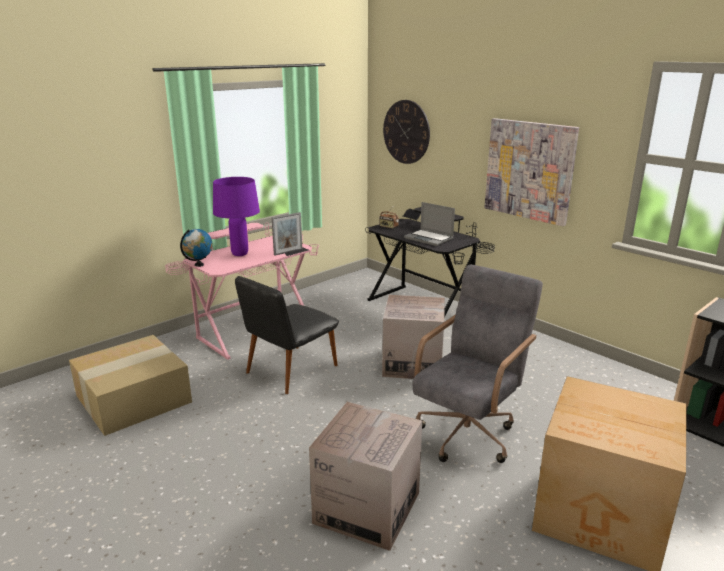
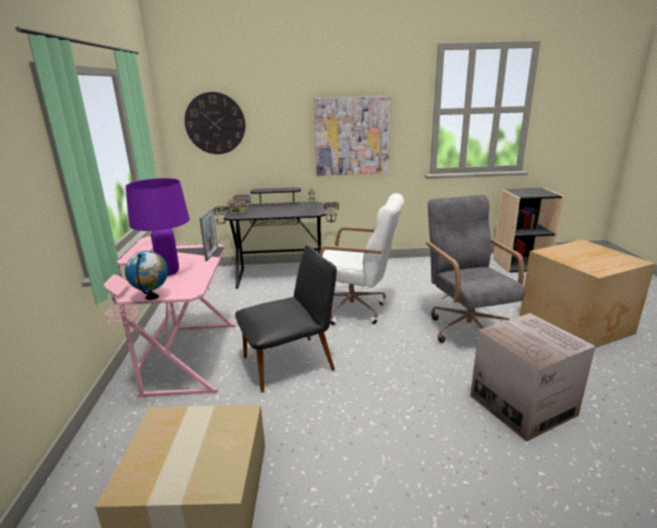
camera: 50 degrees left, 0 degrees up
(292, 369) = (288, 363): black chair -> black chair turned 105 degrees counterclockwise
(413, 364) = (356, 310): cardboard box -> white office chair
(429, 238) = (290, 210): laptop -> none

